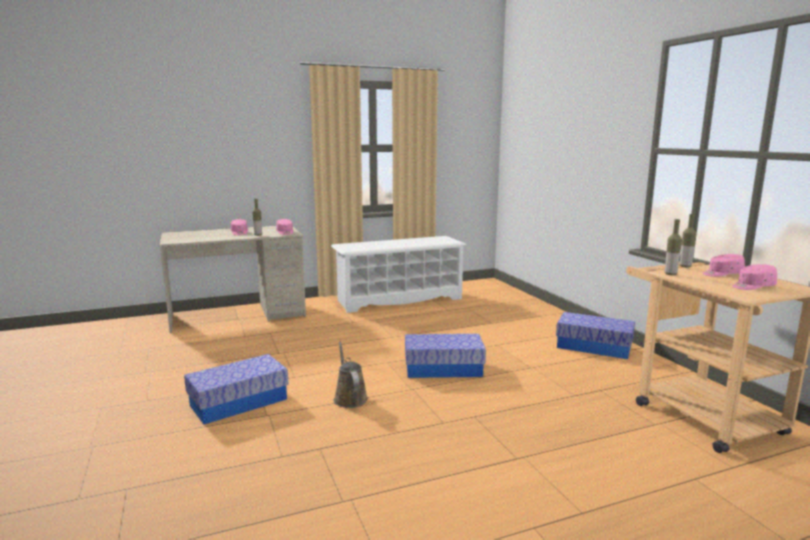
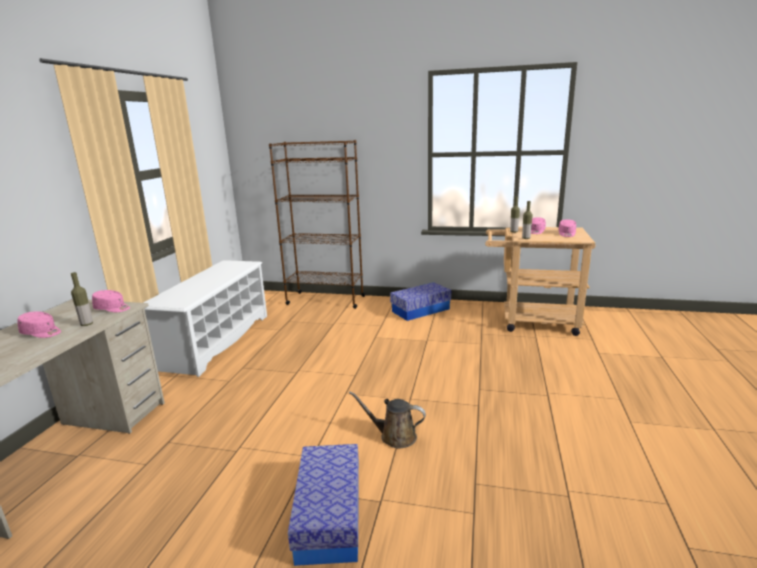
camera: 55 degrees left, 5 degrees up
(443, 368) = (389, 372): storage box -> none
(530, 306) = (325, 300): none -> brown bookcase

